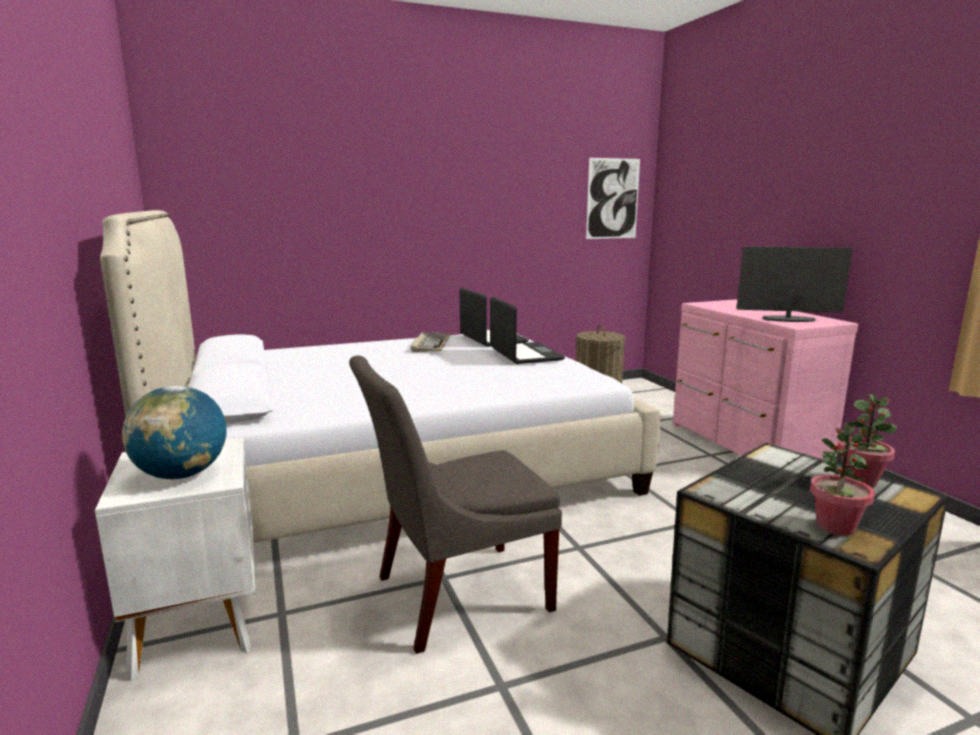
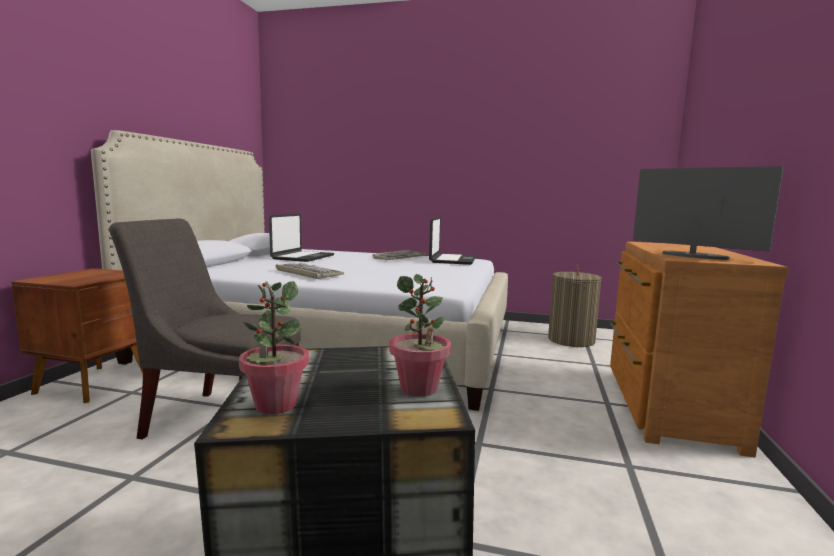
camera: 35 degrees right, 5 degrees down
(182, 475) = (76, 278): globe -> none
(198, 625) = (96, 383): white nightstand -> brown nightstand
(422, 390) = (307, 273): none -> keyboard
(524, 354) = (442, 269): laptop -> laptop (302, 257)
(613, 198) = (625, 148): picture -> none
(744, 445) = (665, 406): pink dresser -> brown dresser

